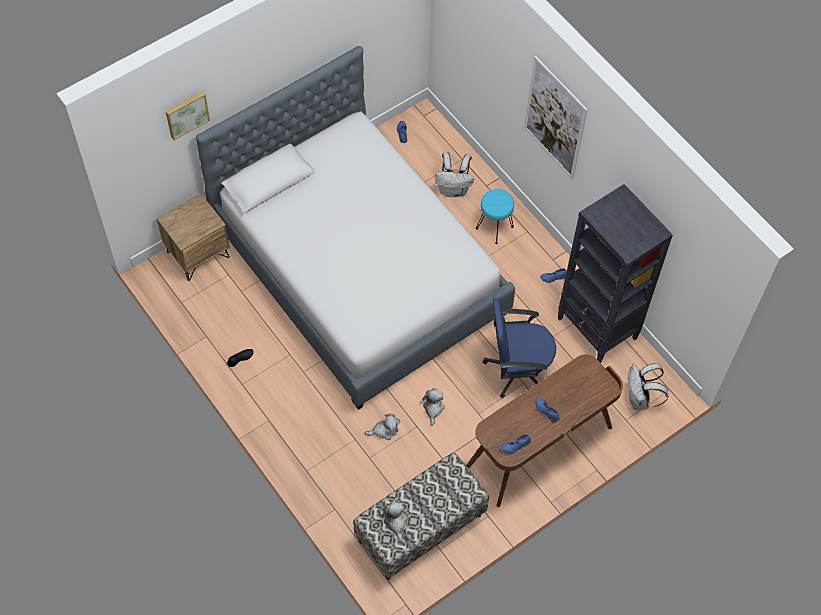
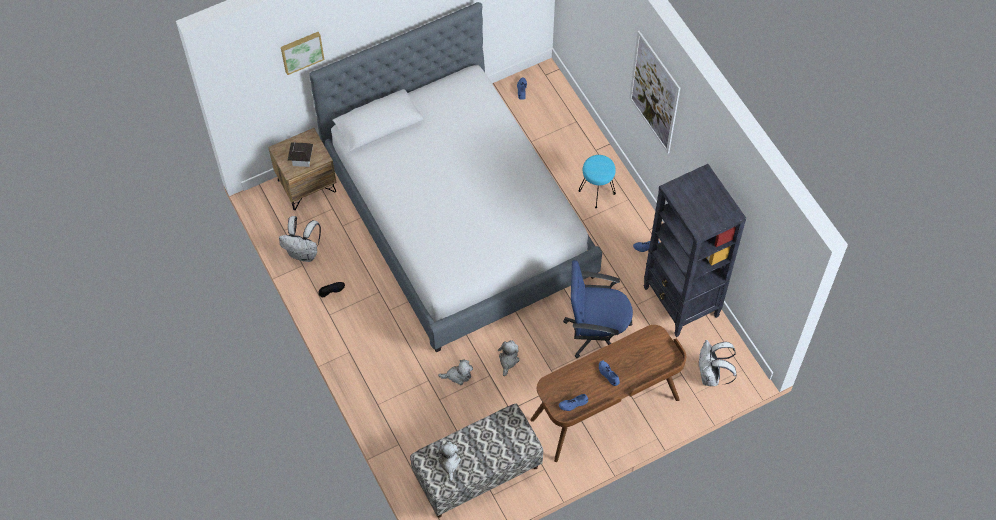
camera: 10 degrees right, 0 degrees up
(193, 226) = (301, 159): none -> toy house
(453, 190) = (563, 150): white backpack -> white backpack (304, 253)

